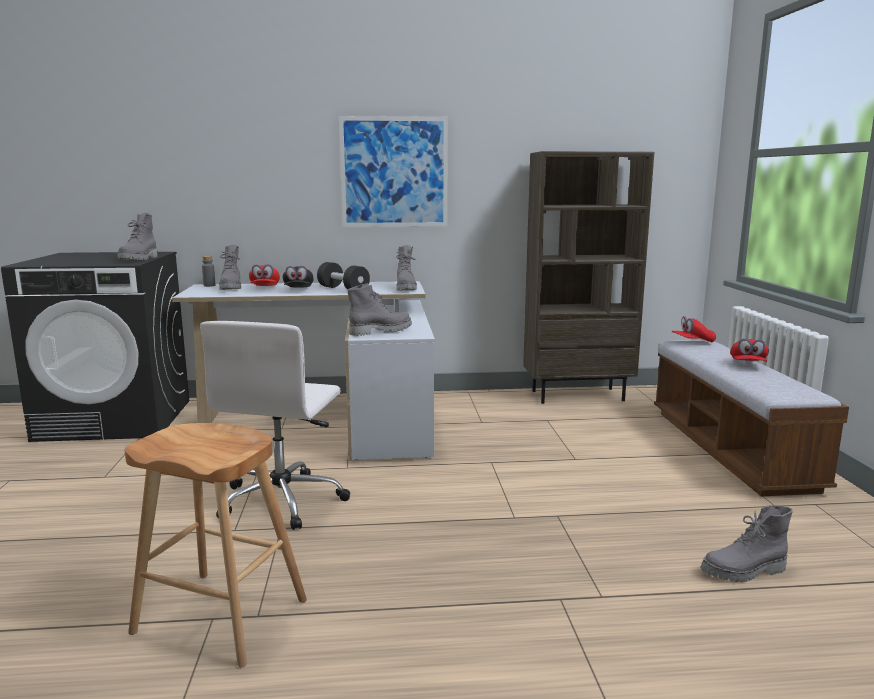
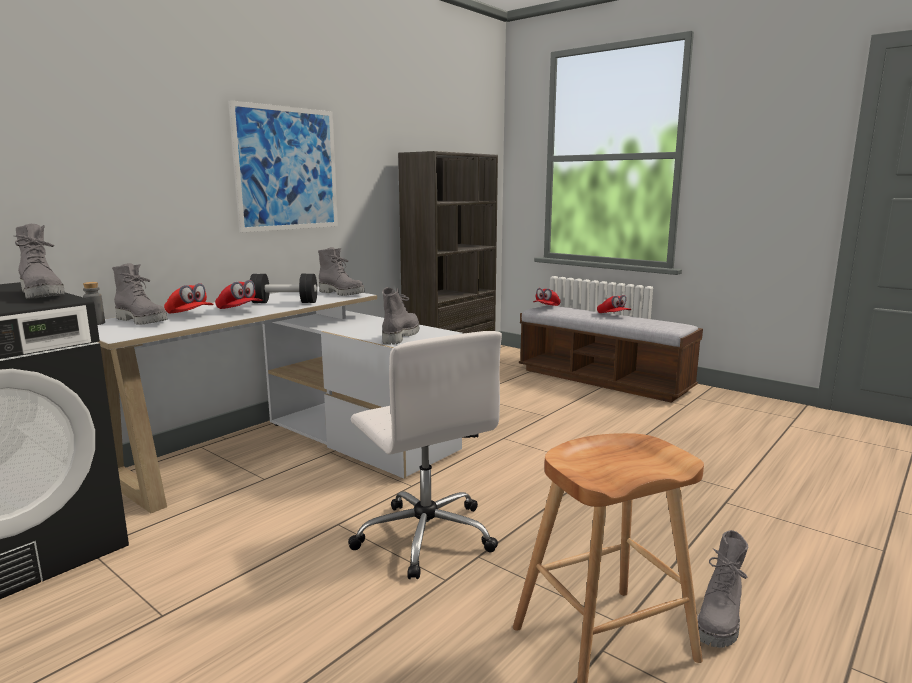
camera: 45 degrees left, 0 degrees up
(298, 290) = (239, 310): black cap -> red cap
(744, 572) = (749, 445): grey boot -> grey boot (721, 621)

